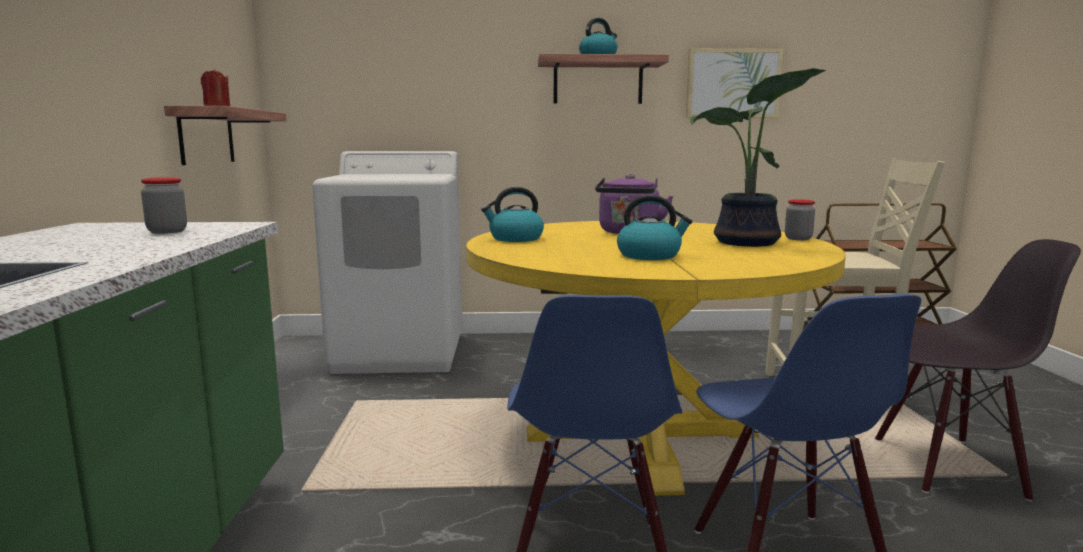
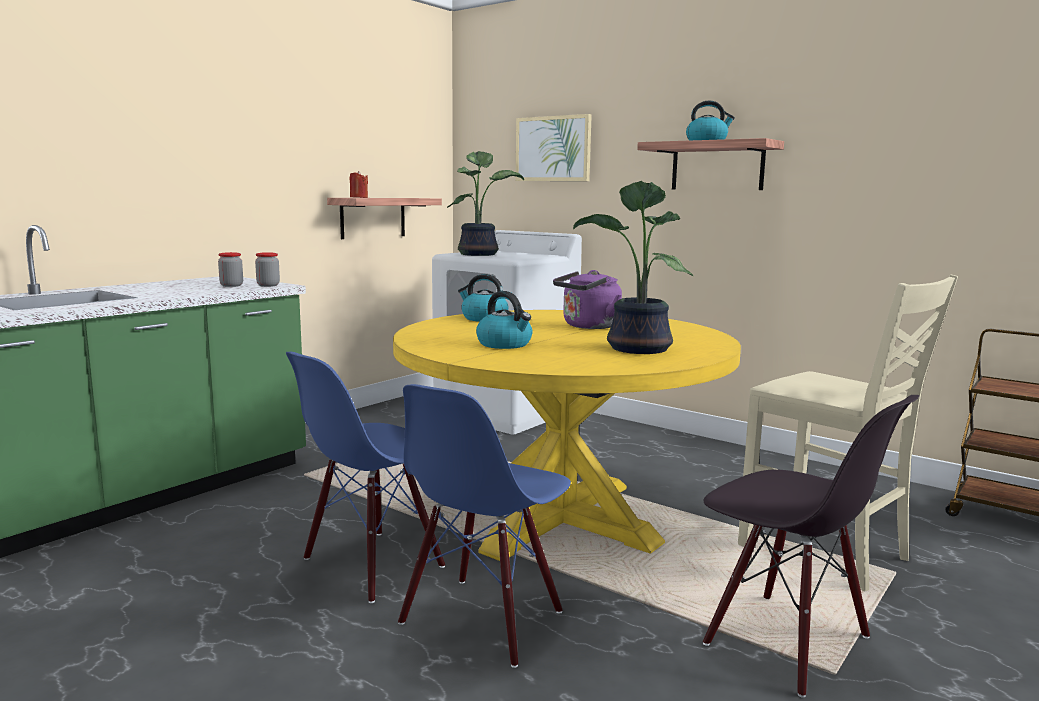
camera: 40 degrees right, 0 degrees up
(366, 176) = (480, 254): none -> potted plant
(733, 83) = (875, 167): picture -> picture (553, 149)
(798, 238) = (708, 354): jar -> jar (268, 285)

